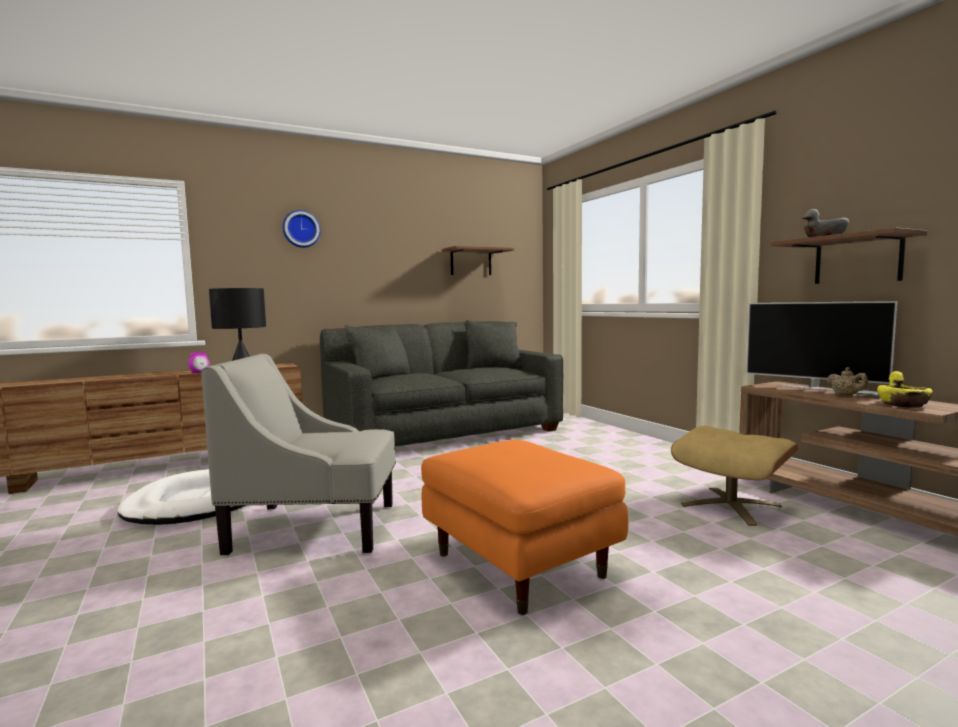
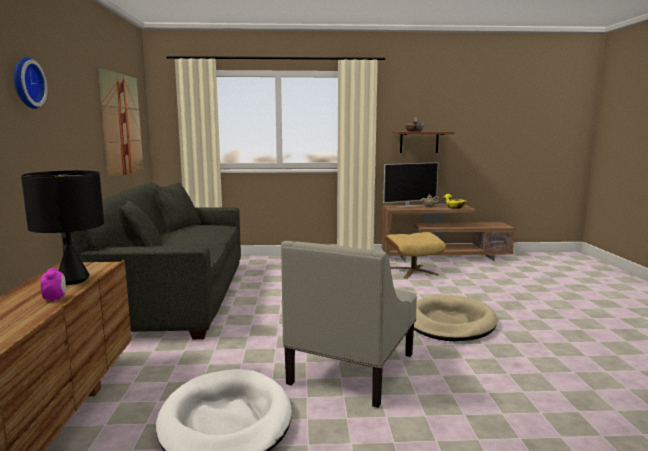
camera: 65 degrees left, 5 degrees up
(471, 262) = (122, 124): brown shelf -> picture
(517, 564) = (450, 323): orange ottoman -> beige dog bed

